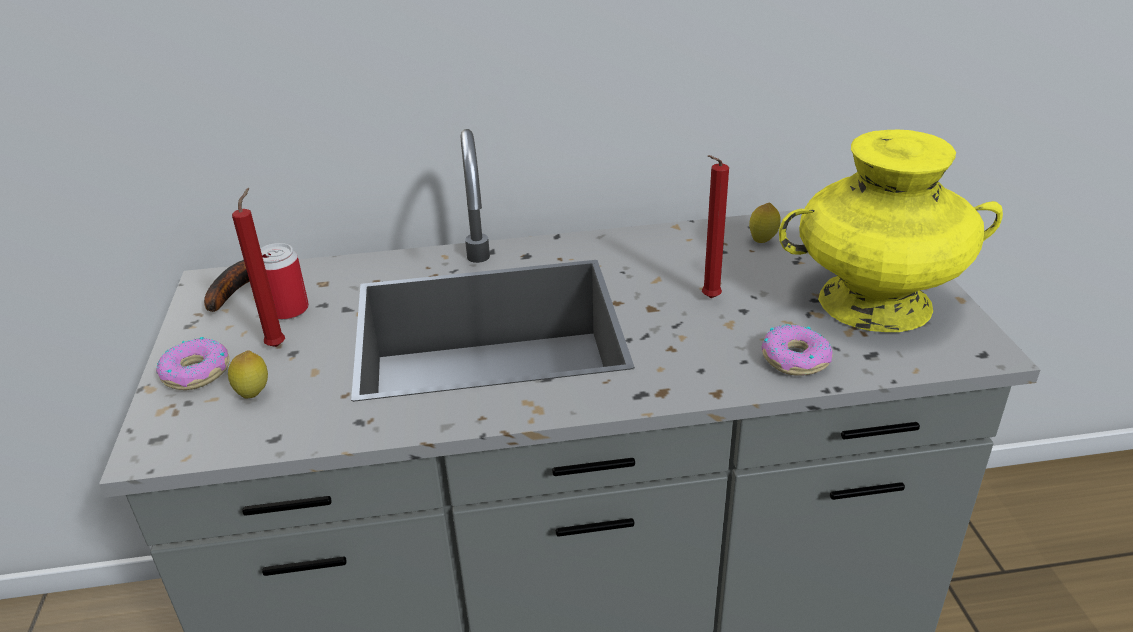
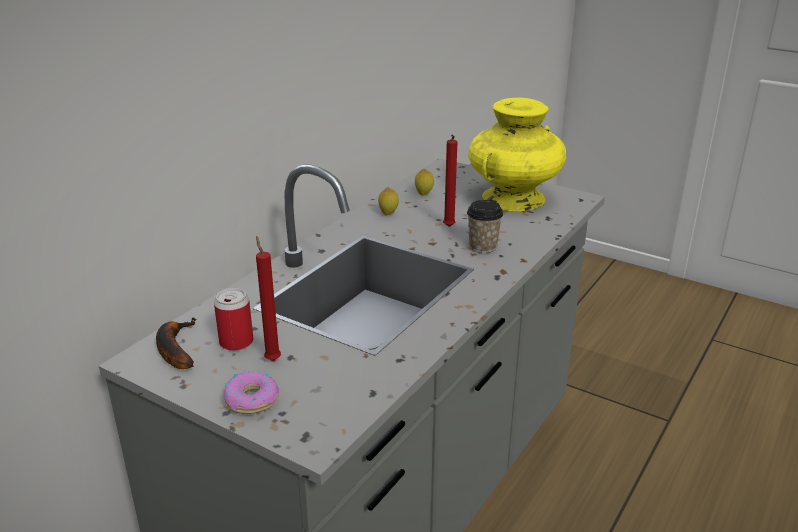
camera: 50 degrees left, 5 degrees down
(254, 395) = (315, 385): lemon -> lemon (388, 214)
(700, 346) = (483, 247): none -> cup
(795, 358) = (526, 233): donut -> none

